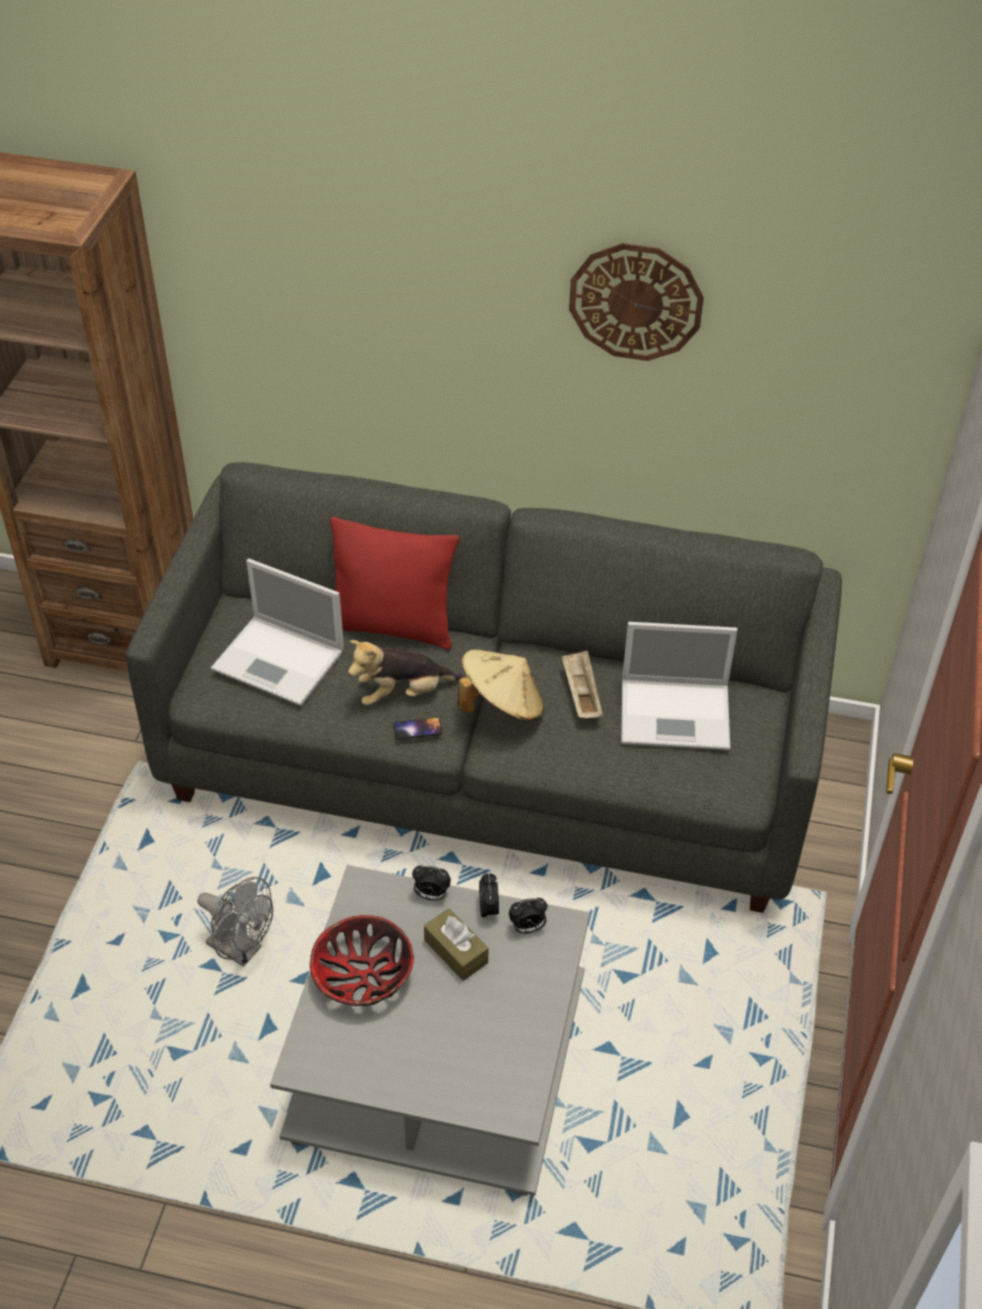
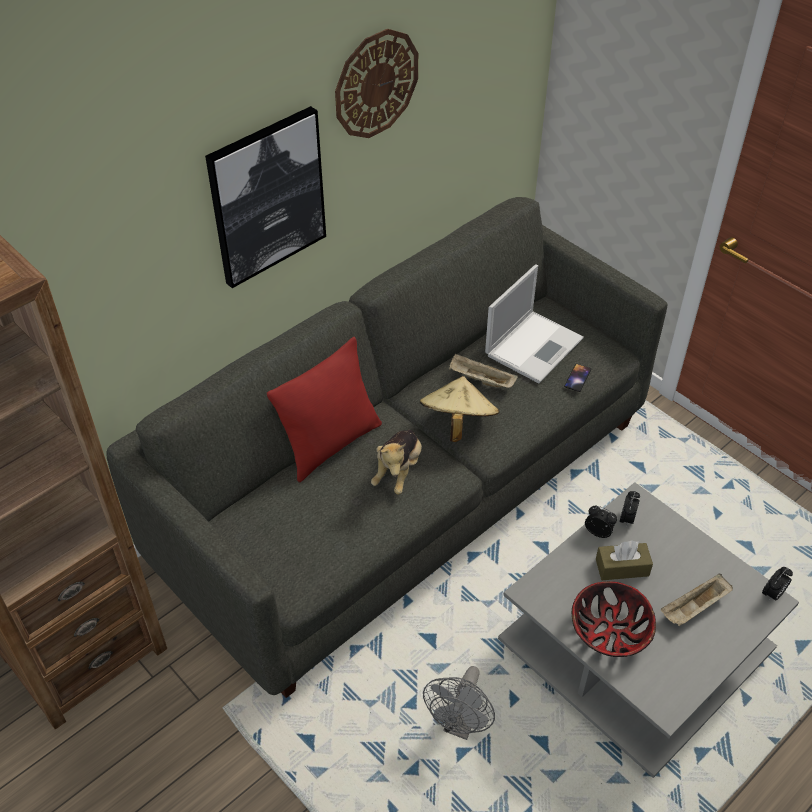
camera: 55 degrees left, 0 degrees up
(241, 950) = (460, 725): grey fan -> grey fan turned 135 degrees clockwise
(280, 661) = (308, 523): laptop -> none
(417, 729) = (440, 478): phone -> phone (577, 378)
(431, 895) = (565, 557): alarm clock -> alarm clock (772, 594)
(450, 1041) = (694, 608): none -> beige tray
(463, 342) = (267, 197): none -> picture

